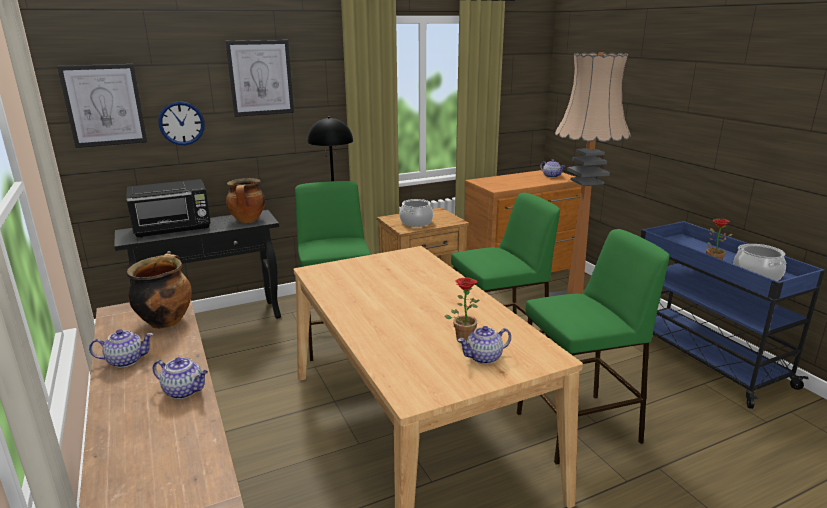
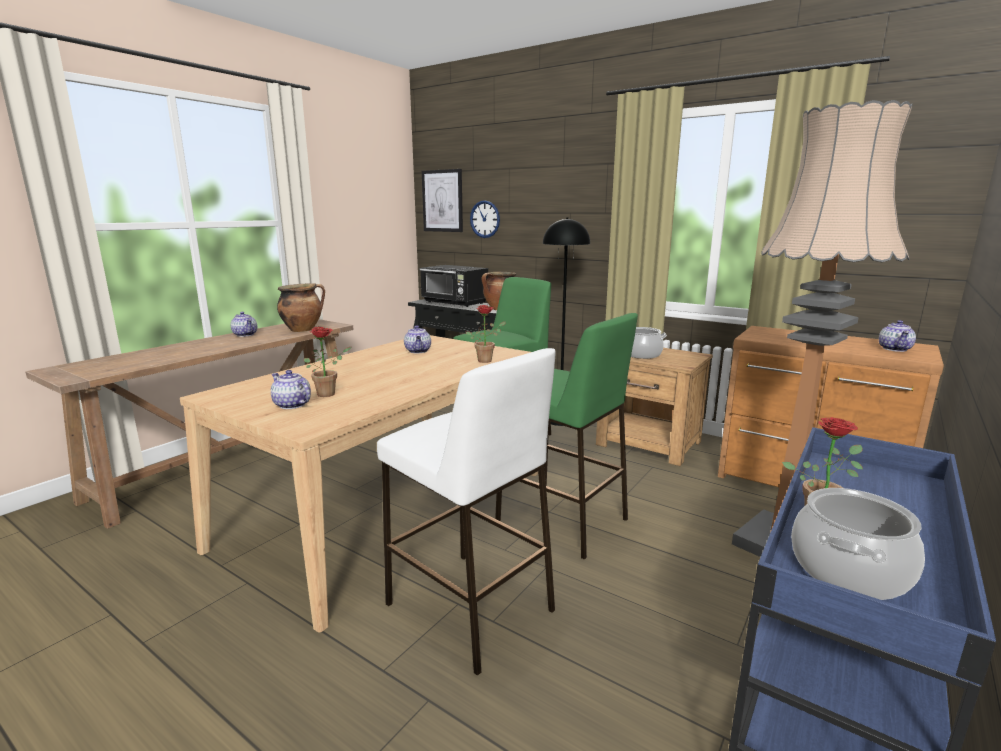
camera: 60 degrees right, 5 degrees down
(184, 391) = (210, 350): teapot -> teapot (418, 351)
(260, 78) = (545, 181): picture -> none
(427, 264) = (487, 360): none -> potted plant
(578, 427) = (470, 608): green stool -> white stool

